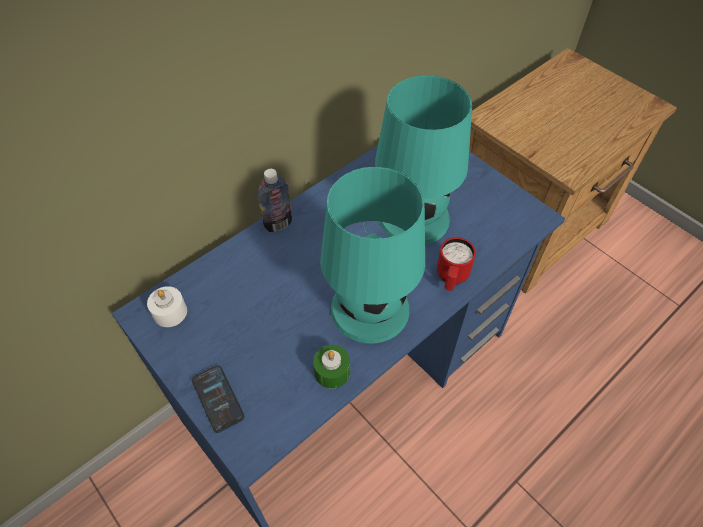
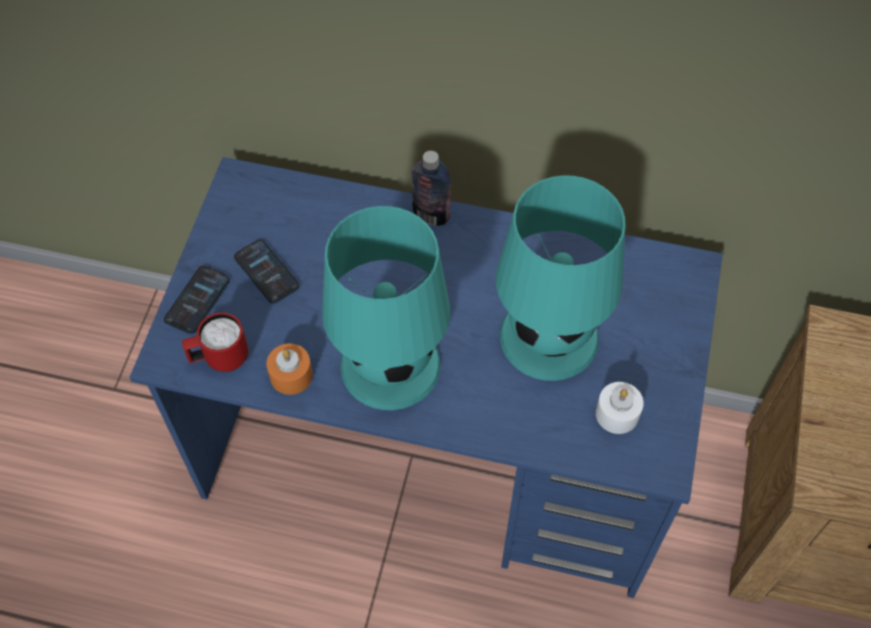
camera: 55 degrees right, 5 degrees up
(170, 312) = (256, 200): white candle -> white candle (617, 414)
(235, 339) = (266, 272): none -> phone
(332, 371) = (291, 375): green candle -> orange candle
(451, 278) = (490, 421): red mug -> red mug (220, 359)

